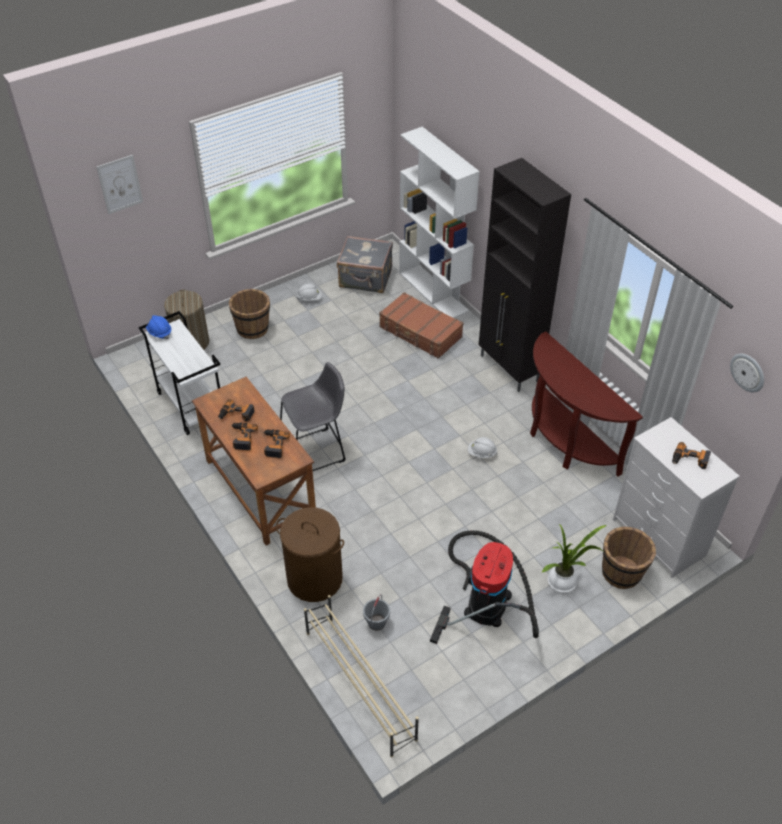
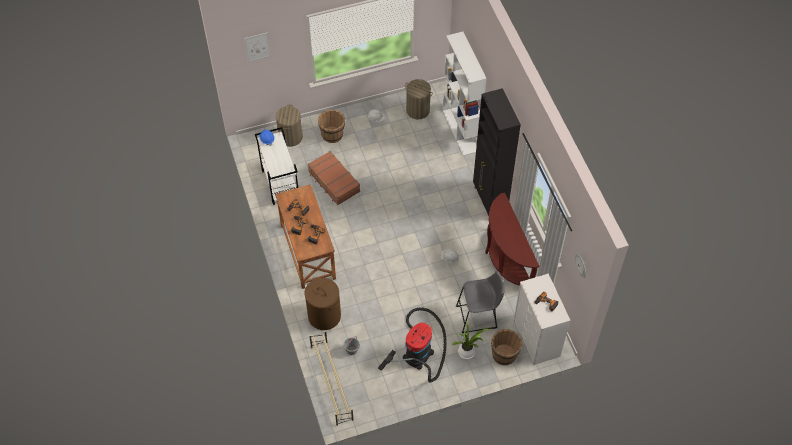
camera: 15 degrees right, 10 degrees up
(315, 452) = (348, 234): grey stool -> grey stool (479, 317)
(365, 279) = (418, 110): grey suitcase -> laundry basket
(420, 332) = (440, 161): brown suitcase -> brown suitcase (334, 182)

